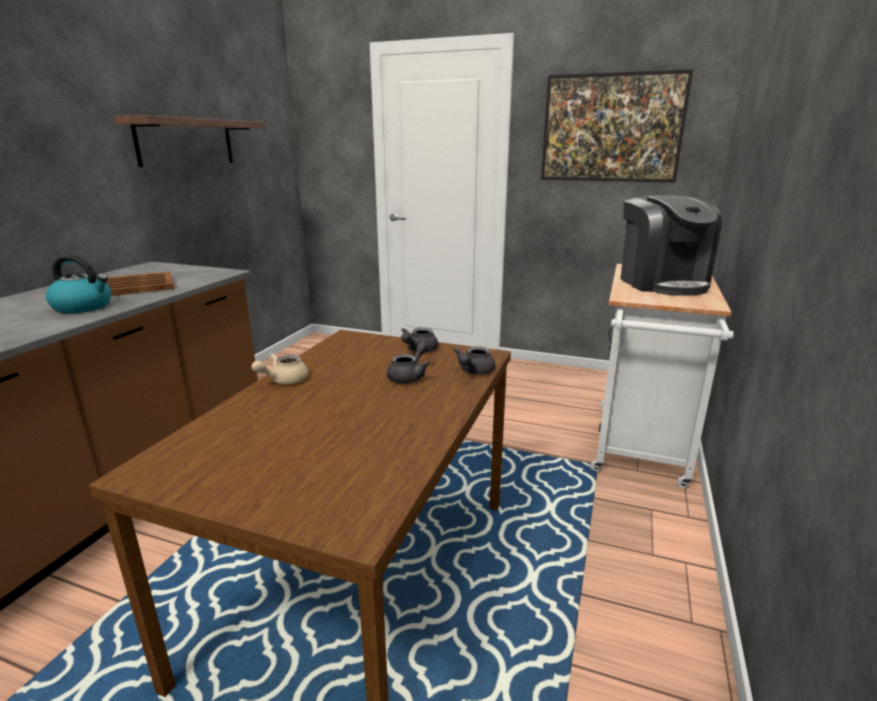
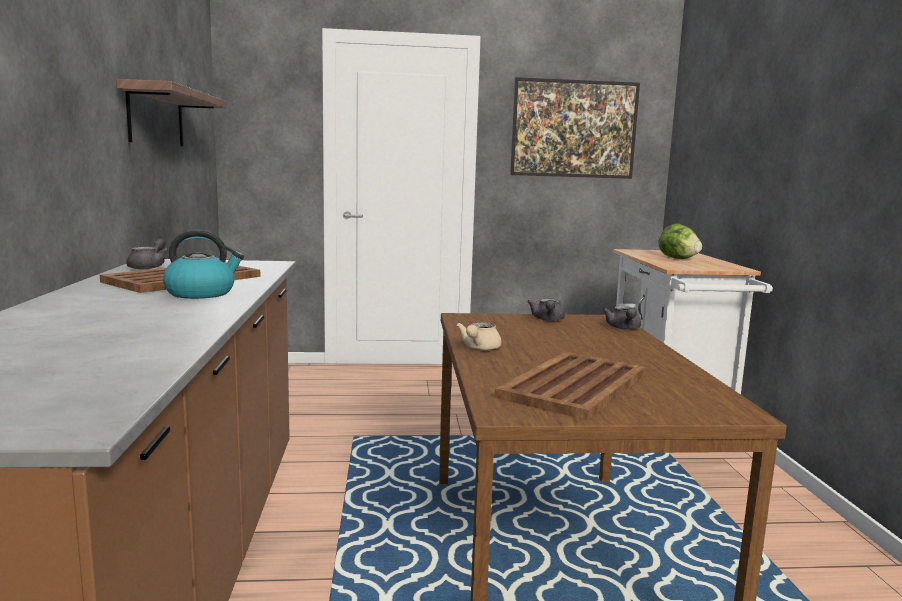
camera: 25 degrees left, 10 degrees down
(268, 447) = (573, 386): none -> brown tray
(409, 376) = (580, 335): grey teapot -> grey teapot (149, 267)
(662, 283) = (678, 258): coffee machine -> lettuce

